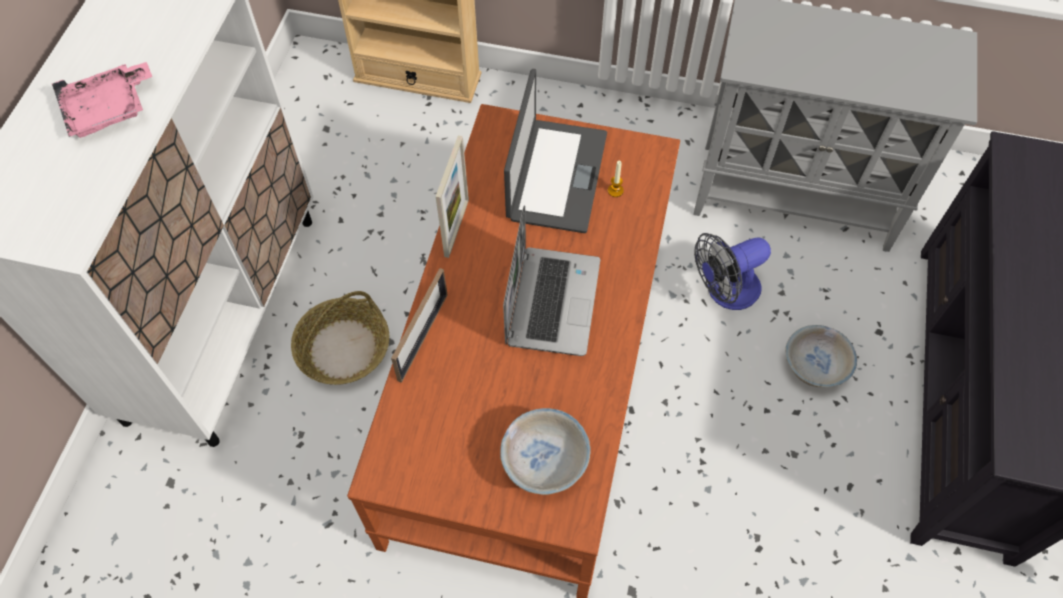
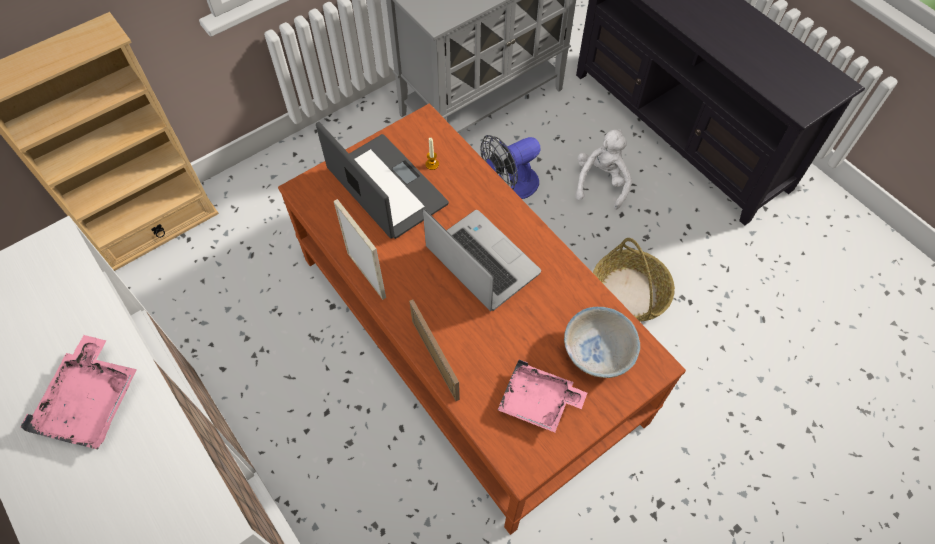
camera: 50 degrees left, 0 degrees up
(343, 349) = (333, 445): basket -> basket (630, 293)
(452, 446) = (538, 402): none -> pink tray
(725, 291) = (510, 186): fan -> fan turned 45 degrees clockwise
(815, 367) = (601, 182): white bowl -> white plush toy

